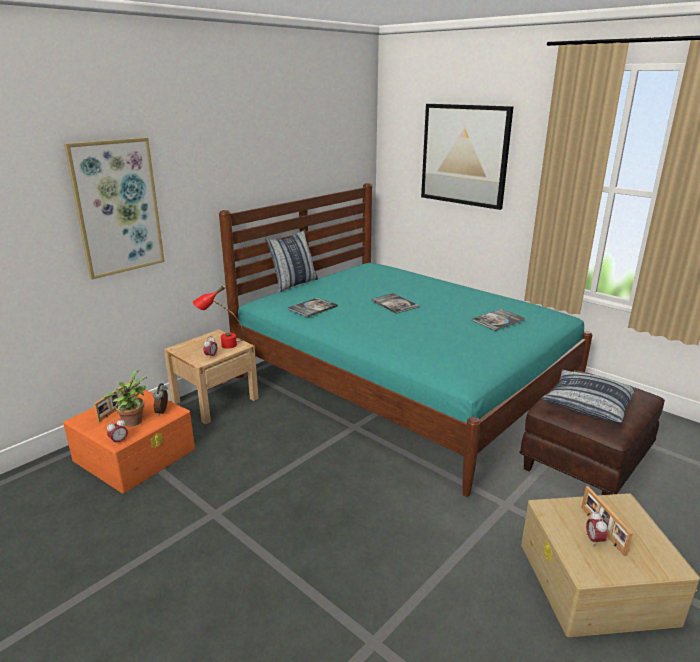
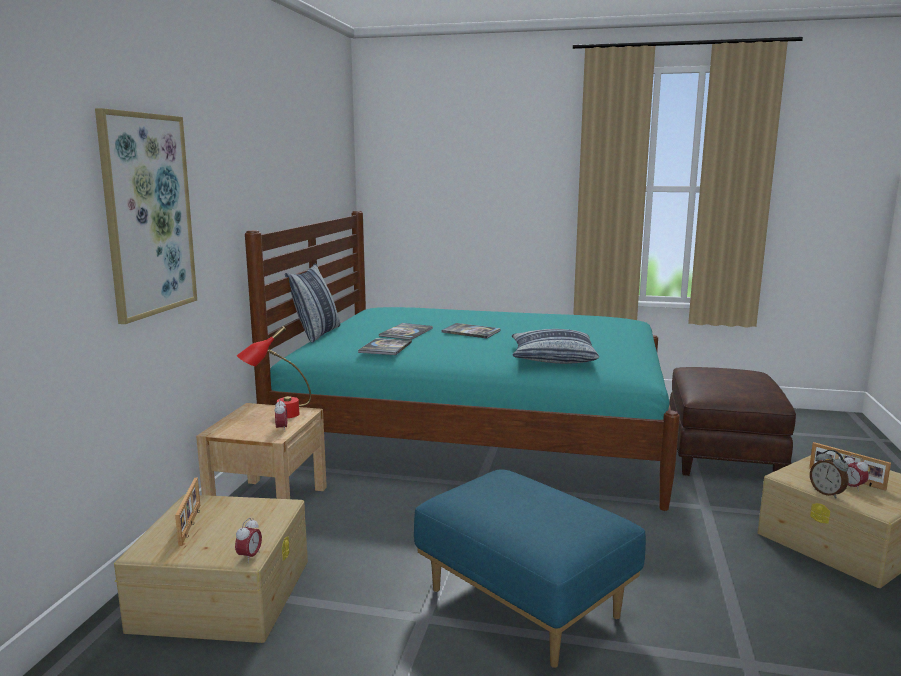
camera: 30 degrees left, 10 degrees down
(133, 420) = (235, 530): potted plant -> none
(135, 454) = (224, 593): orange storage box -> beige storage box
(163, 411) = (268, 509): alarm clock -> alarm clock (827, 493)
(281, 529) = (525, 603): none -> blue ottoman
(464, 155) = (479, 168): picture -> none
(498, 320) = (592, 329): book -> book (406, 332)
(587, 403) = (729, 385): pillow -> pillow (552, 357)

